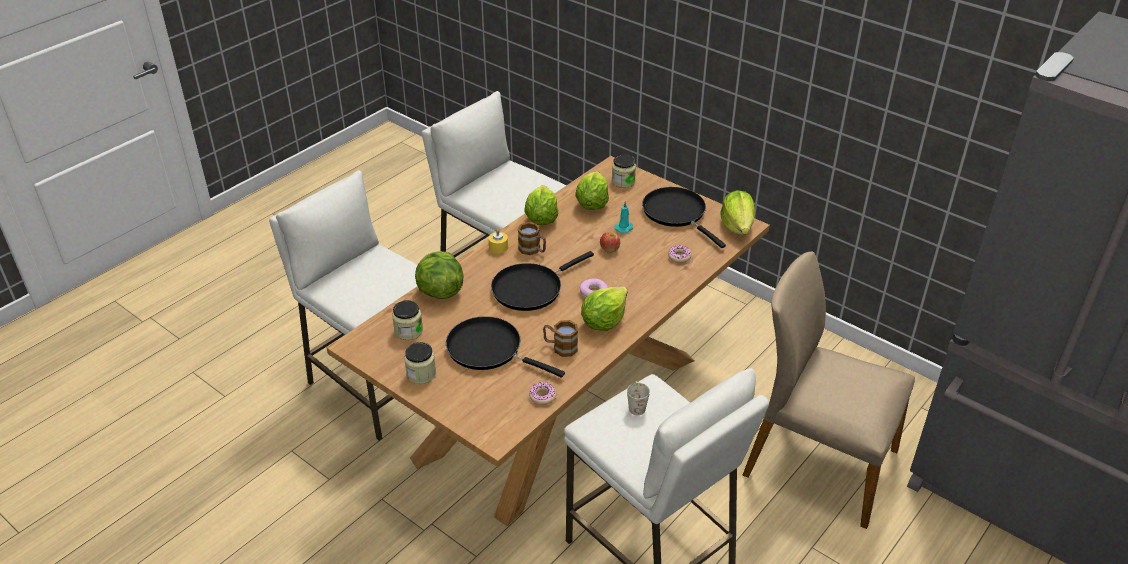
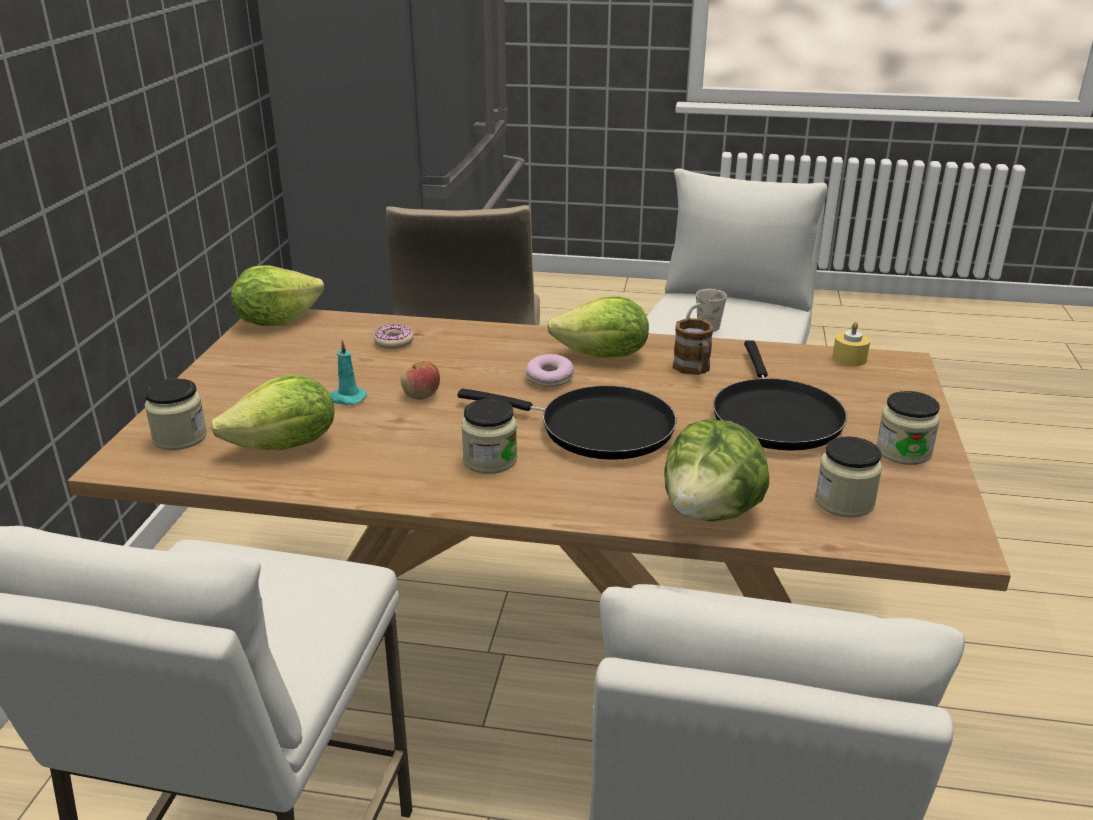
camera: 120 degrees left, 10 degrees down
(498, 247) = (516, 498): yellow candle -> yellow candle (849, 358)
(533, 250) = (490, 460): mug -> jar
(541, 218) = (378, 484): lettuce -> none
(542, 396) = (795, 356): donut -> none
(677, 213) = (269, 368): black frying pan -> none

